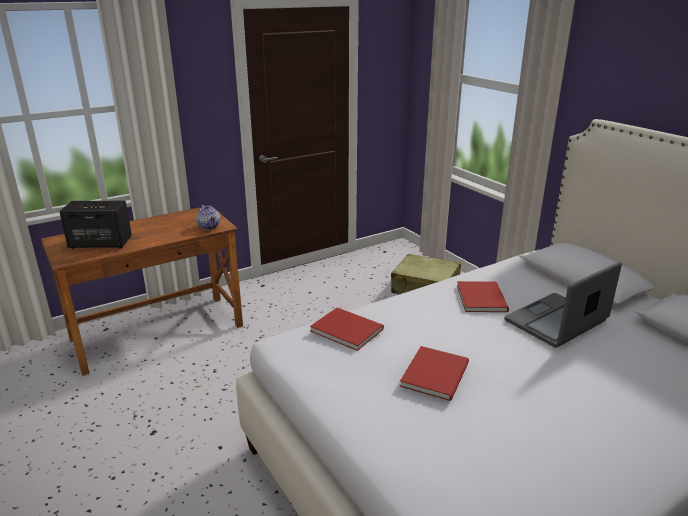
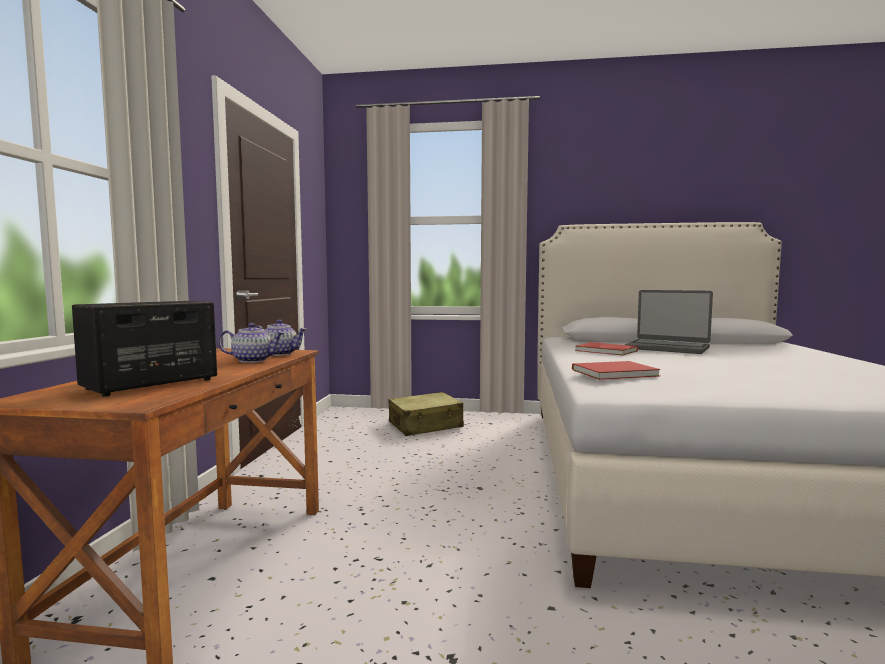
camera: 50 degrees left, 20 degrees down
(180, 231) = (253, 360): none -> teapot
(437, 374) = (724, 370): red book -> none
(556, 322) = (667, 348): laptop -> laptop turned 60 degrees counterclockwise

